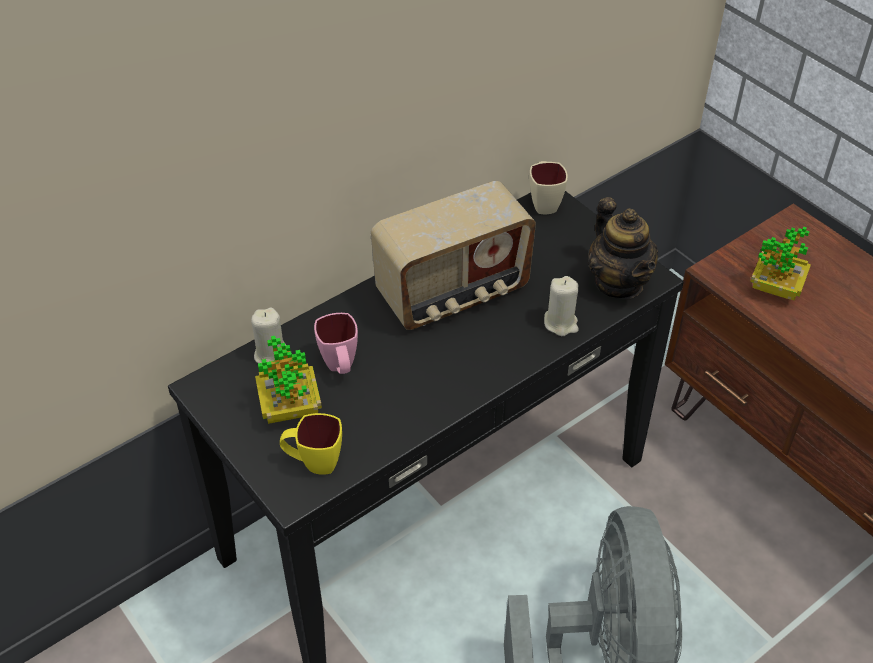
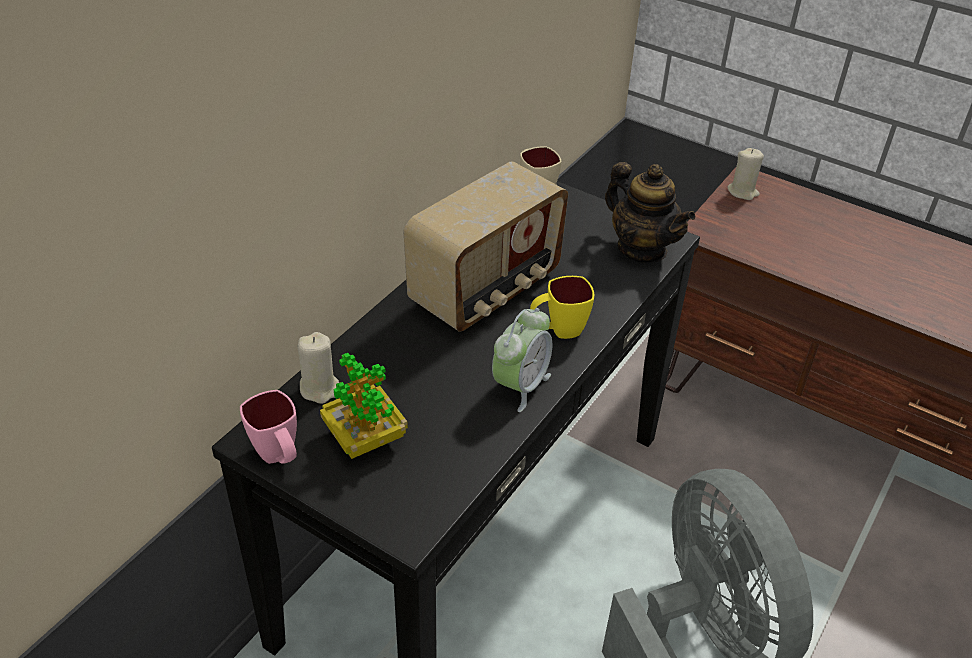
camera: 20 degrees left, 5 degrees down
(313, 463) = (417, 490): yellow mug -> yellow mug (558, 331)
(340, 368) = (402, 385): pink mug -> pink mug (279, 457)
(441, 392) = (520, 386): none -> alarm clock
(561, 323) = (606, 296): beige candle -> beige candle (742, 192)
(776, 288) = (762, 236): potted plant -> none

